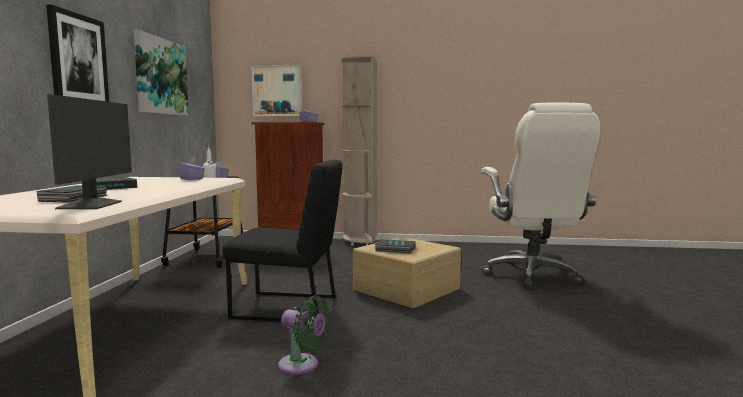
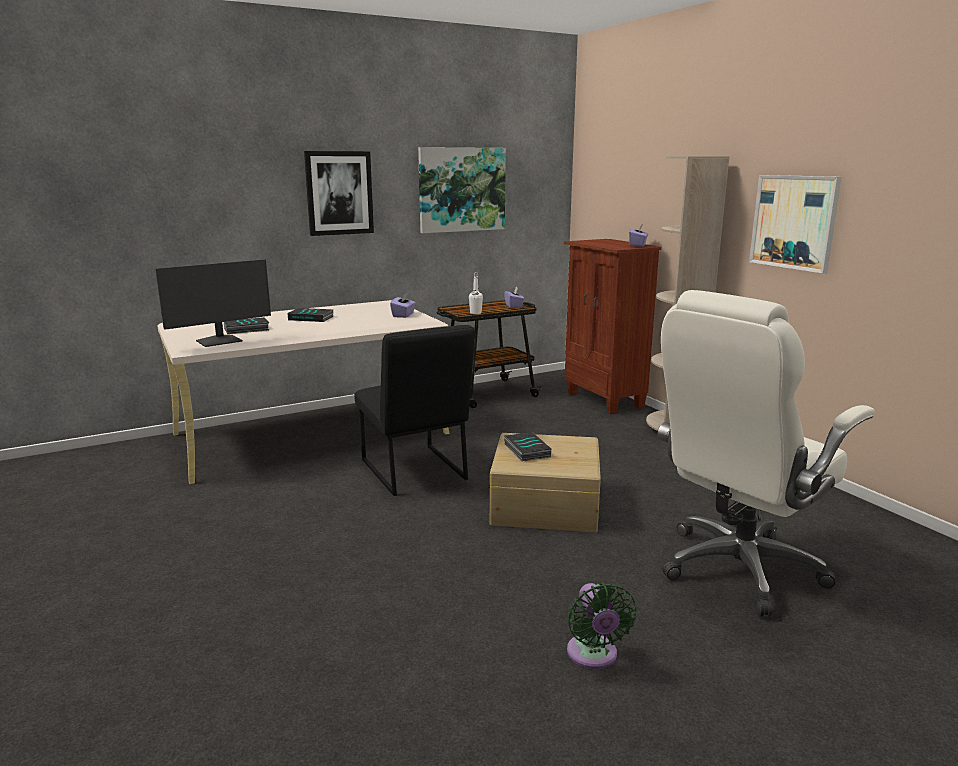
camera: 55 degrees right, 10 degrees up
(277, 91) = (623, 195): picture -> picture (794, 222)
(302, 366) = (303, 520): green fan -> green fan (593, 656)

